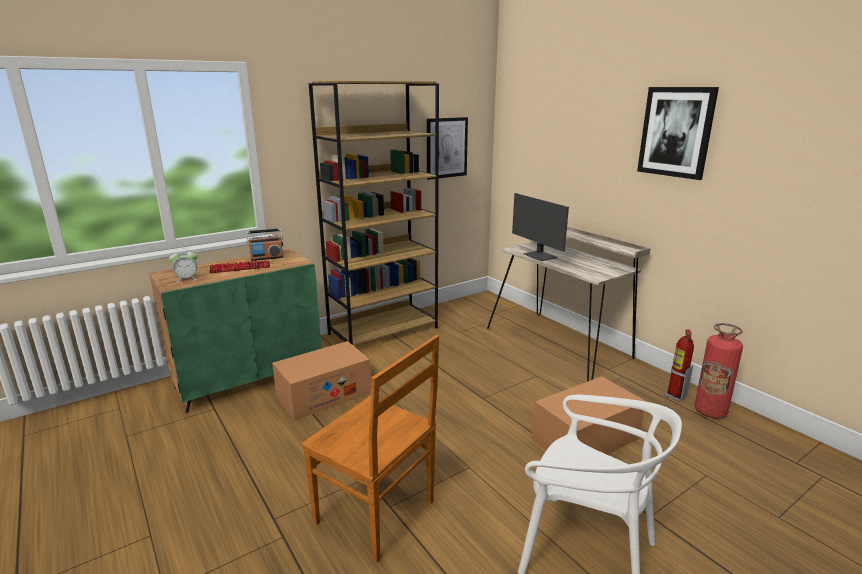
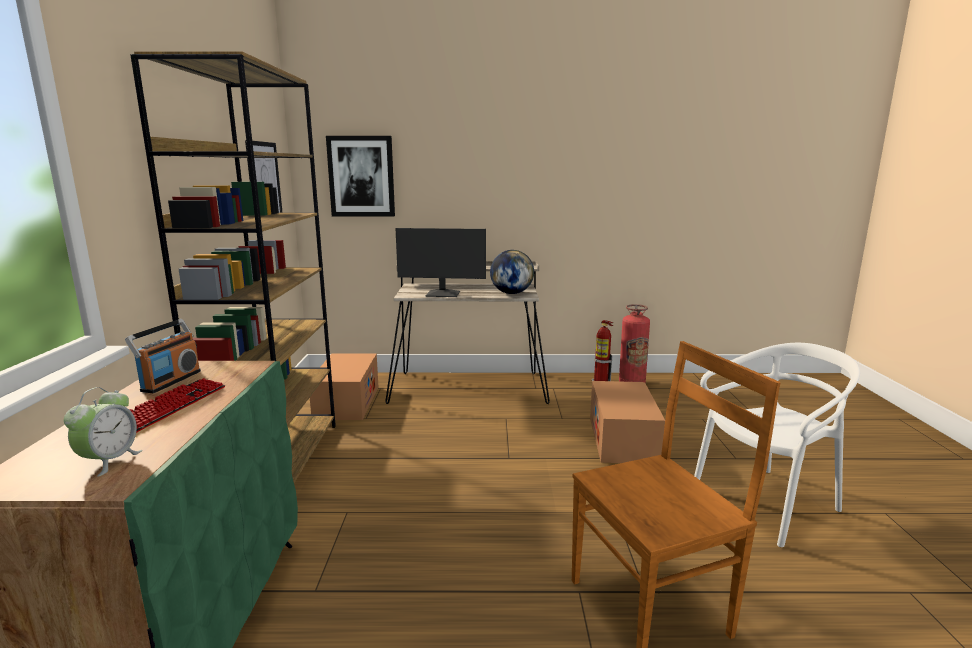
camera: 55 degrees left, 5 degrees down
(324, 395) = (358, 563): cardboard box -> cardboard box (347, 402)
(590, 271) = (511, 293): none -> globe
(676, 132) = (544, 148): picture -> picture (361, 176)

